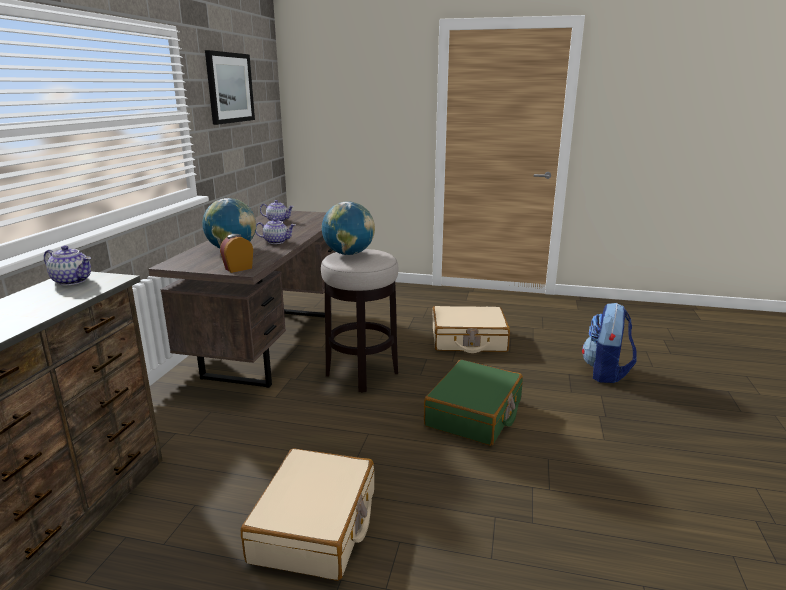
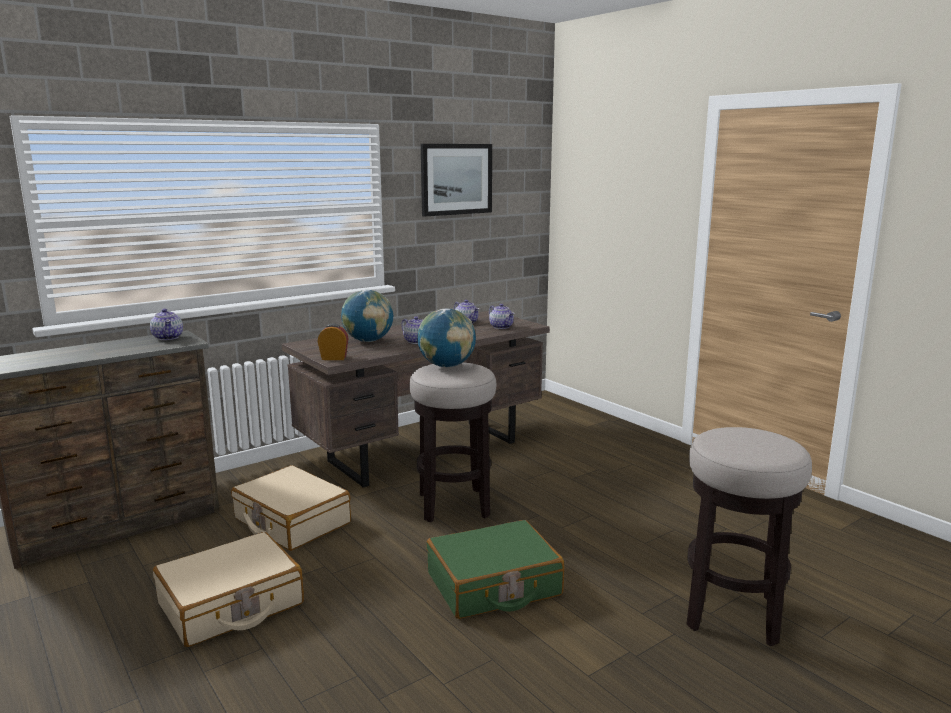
camera: 40 degrees right, 5 degrees down
(314, 219) = (501, 327): none -> teapot
(468, 340) = (617, 513): beige suitcase -> beige suitcase (291, 521)
(606, 372) = (732, 614): backpack -> stool

